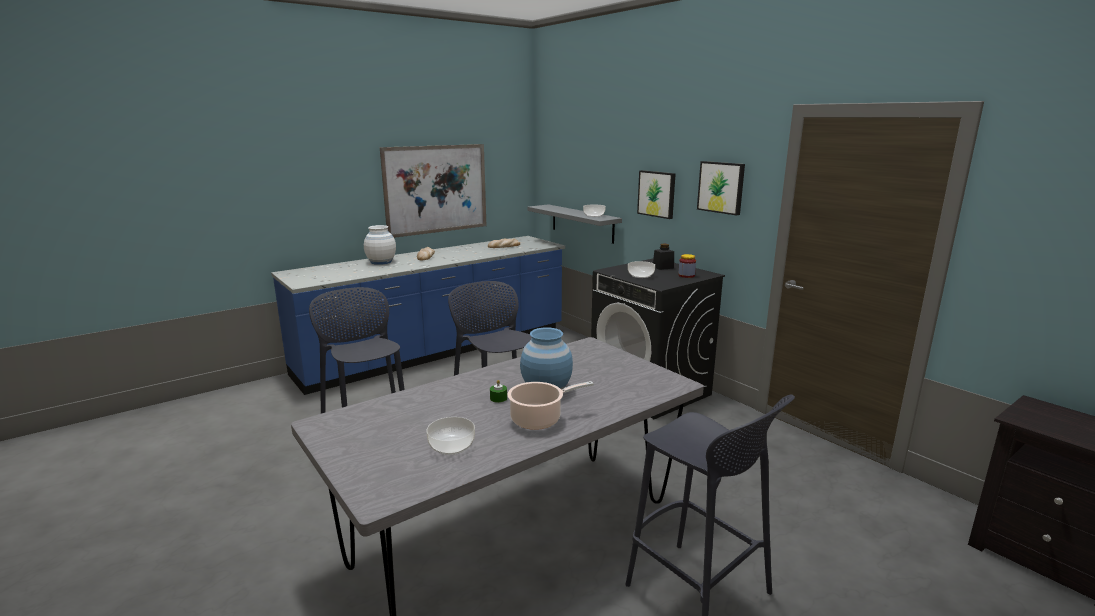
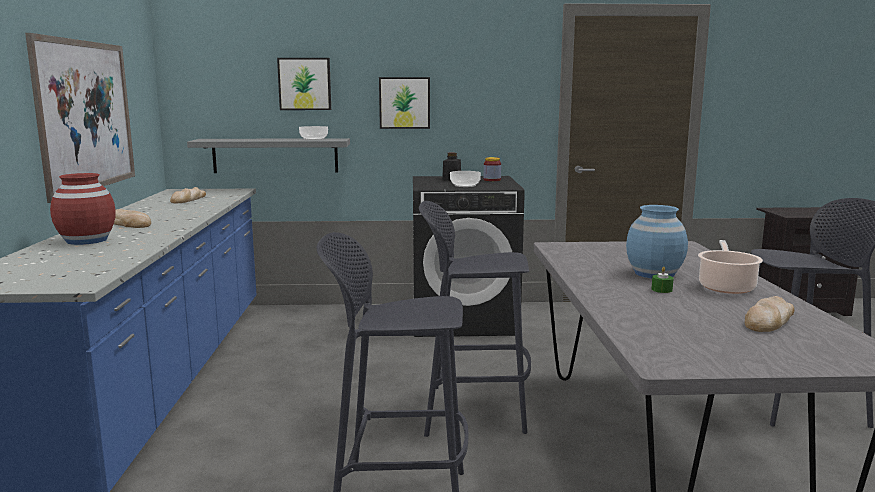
camera: 55 degrees left, 5 degrees down
(381, 262) = (87, 240): white vase -> red vase
(452, 446) = (768, 320): bowl -> bread
(721, 187) = (492, 87): picture -> picture (305, 84)

